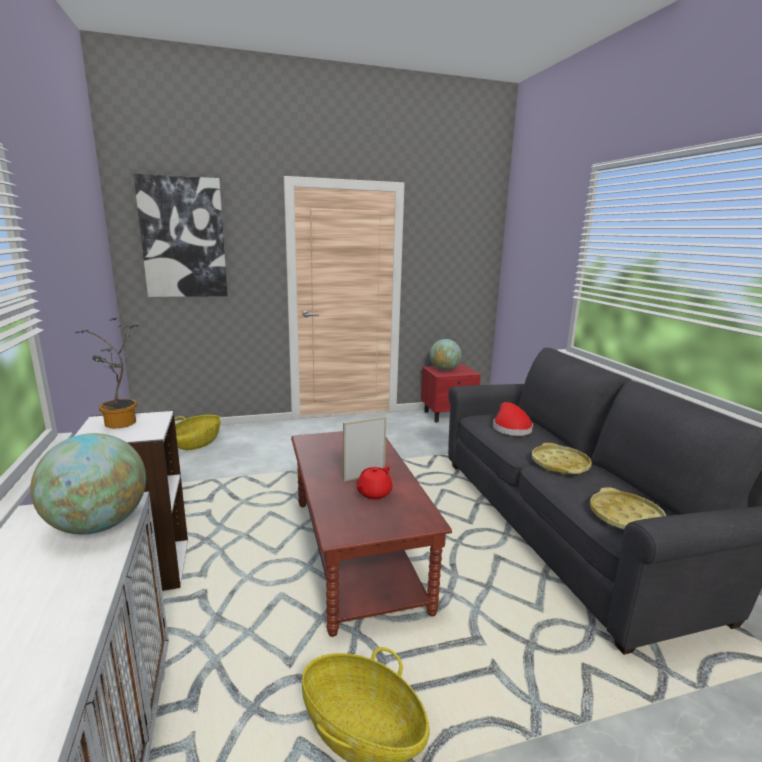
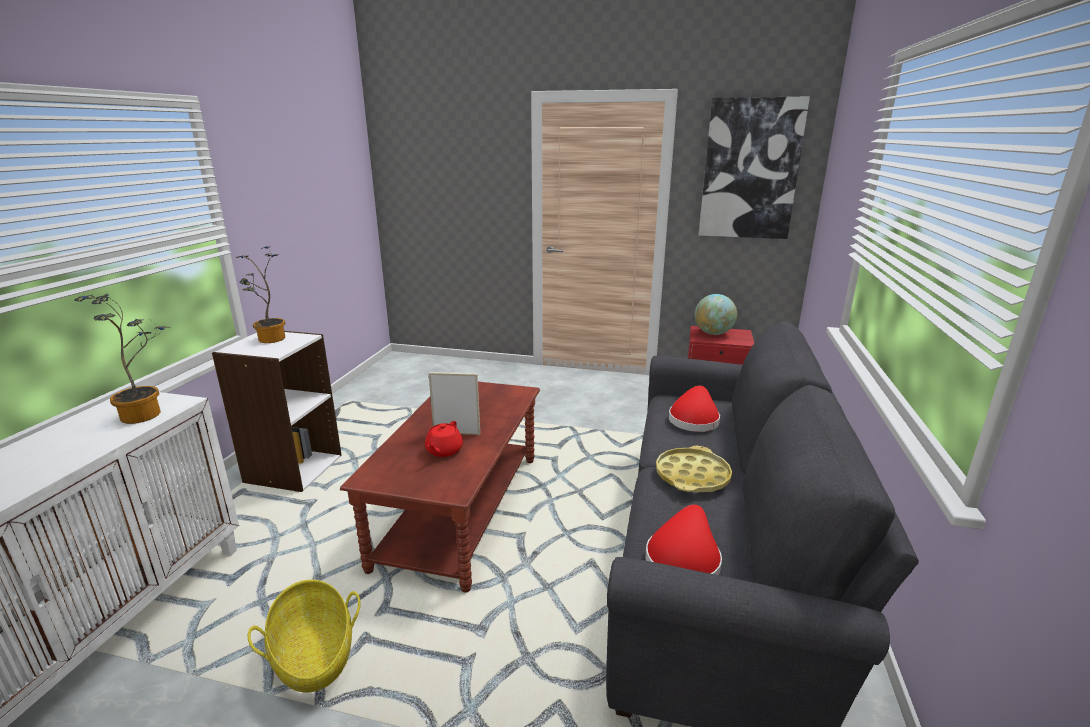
camera: 30 degrees right, 5 degrees up
(98, 525) = (147, 414): globe -> potted plant
(183, 238) = (432, 163): picture -> picture (750, 169)
(197, 442) = (428, 371): basket -> none
(373, 493) = (443, 451): red teapot -> red teapot turned 45 degrees counterclockwise
(625, 517) = (683, 558): yellow tray -> red hat

